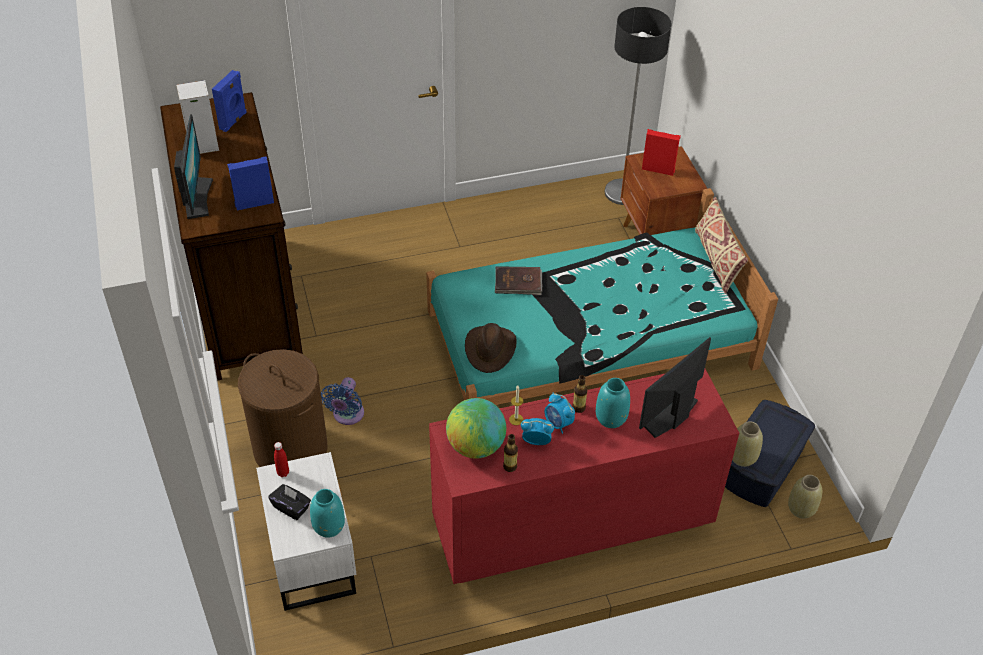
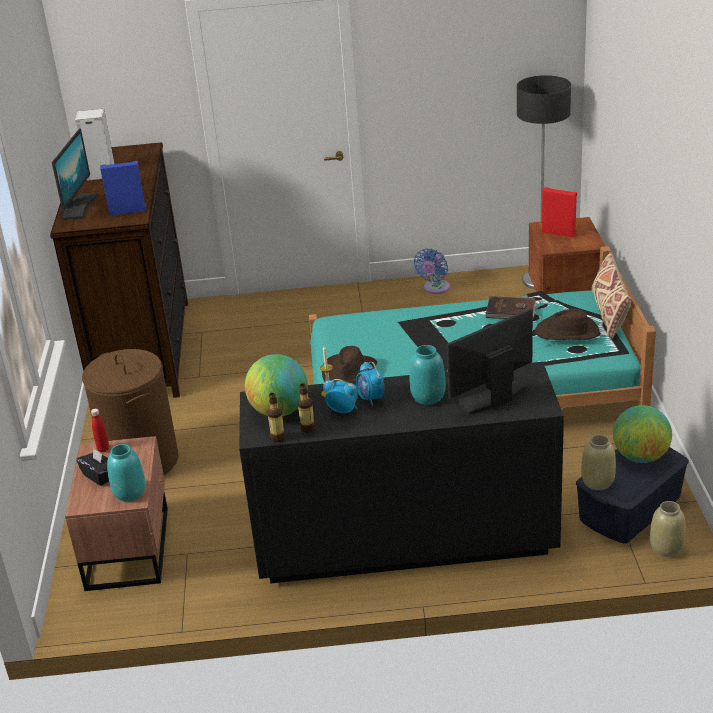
camera: 15 degrees right, 15 degrees down
(234, 121) = (136, 160): blue speaker -> none
(313, 554) = (130, 547): white nightstand -> brown nightstand
(347, 415) = (205, 439): blue fan -> blue fan (435, 289)
(518, 283) = (395, 324): brown book -> brown book (511, 311)
(571, 524) = (404, 542): red dresser -> black dresser
(578, 408) = (397, 387): bottle -> bottle (278, 438)
(684, 287) = (567, 332): none -> brown hat
(773, 424) = (640, 457): none -> globe

